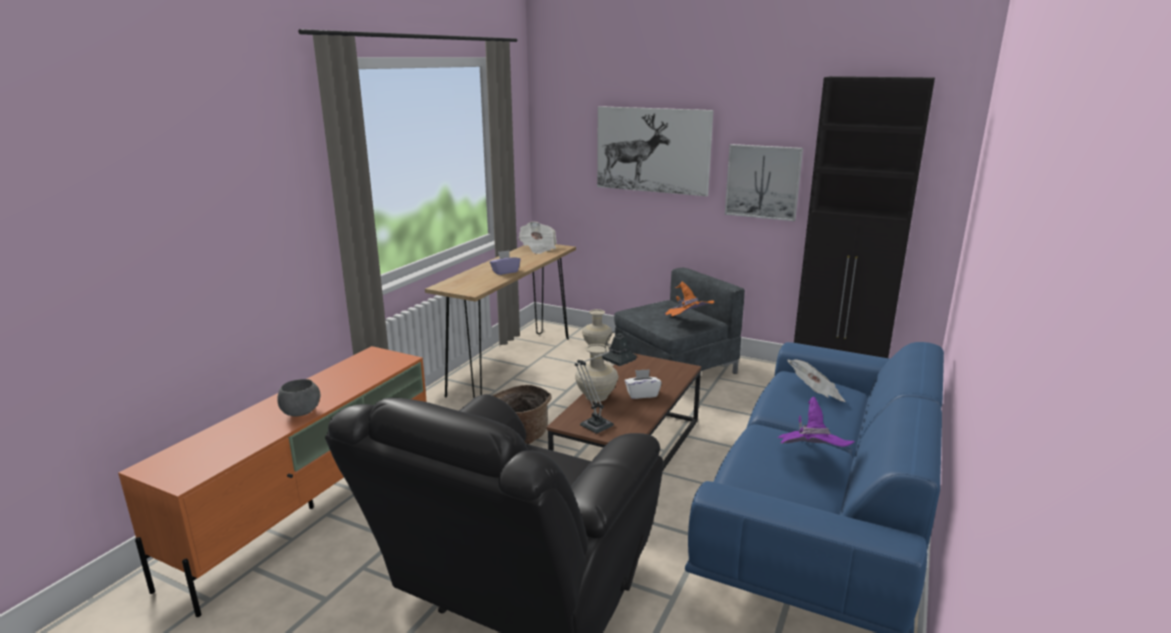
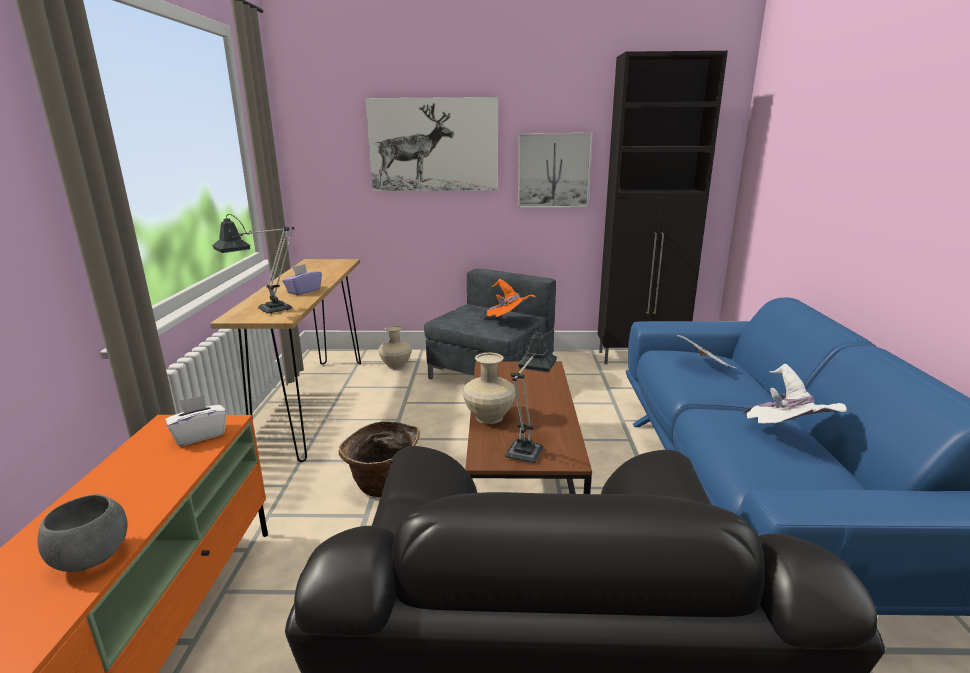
camera: 25 degrees left, 0 degrees up
(467, 285) = (267, 311): none -> table lamp
(538, 248) = (318, 264): newspaper -> none
(642, 394) = (535, 403): white tissue box -> white tissue box (200, 435)
(810, 460) = (786, 435): purple hat -> white hat

